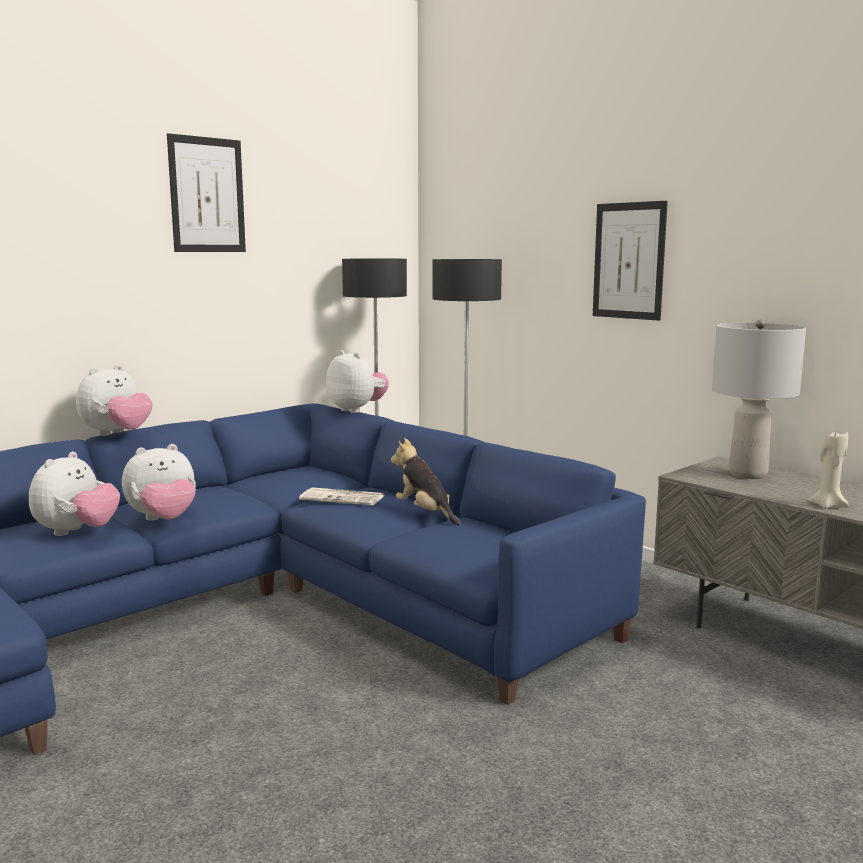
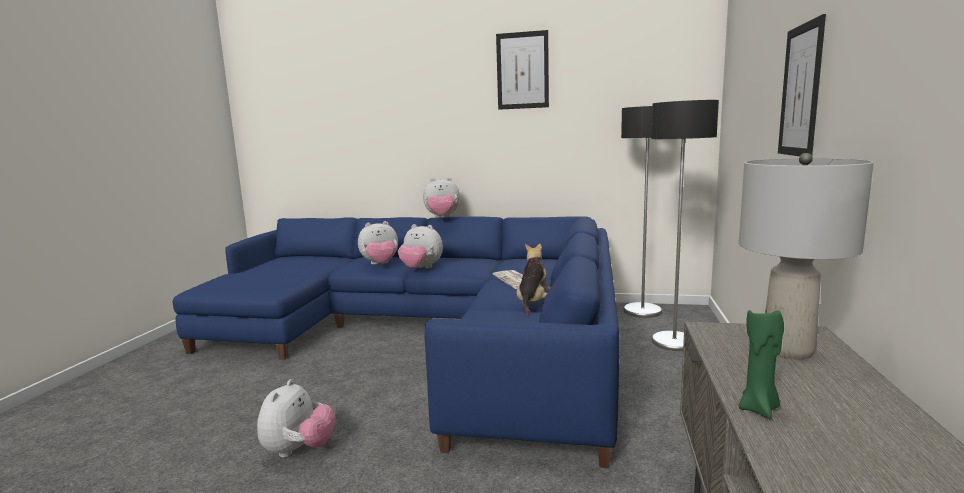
camera: 55 degrees right, 0 degrees up
(357, 410) = (590, 223): plush toy -> plush toy (299, 450)
(827, 506) = (759, 409): beige candle -> green candle

